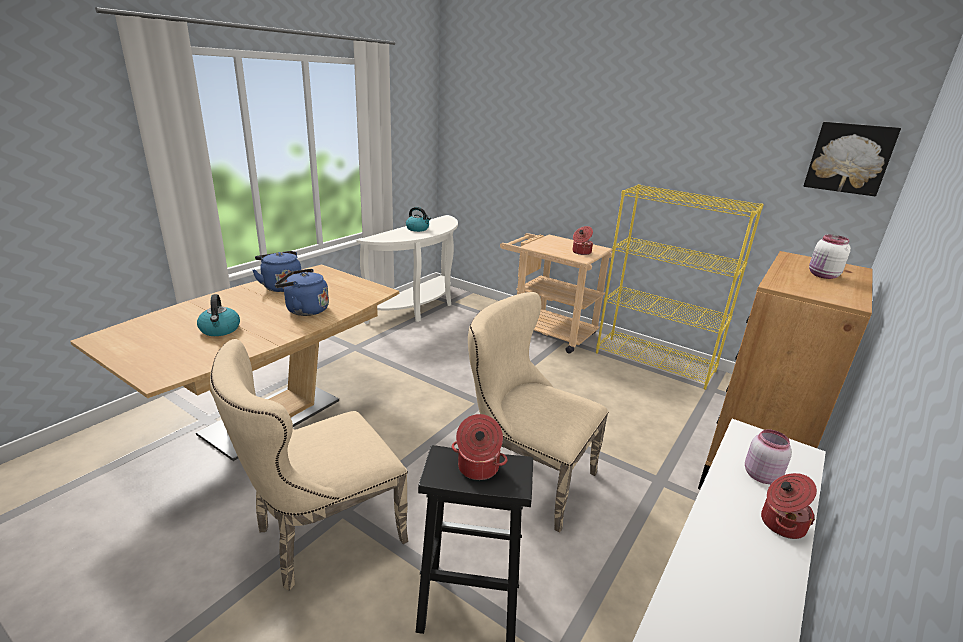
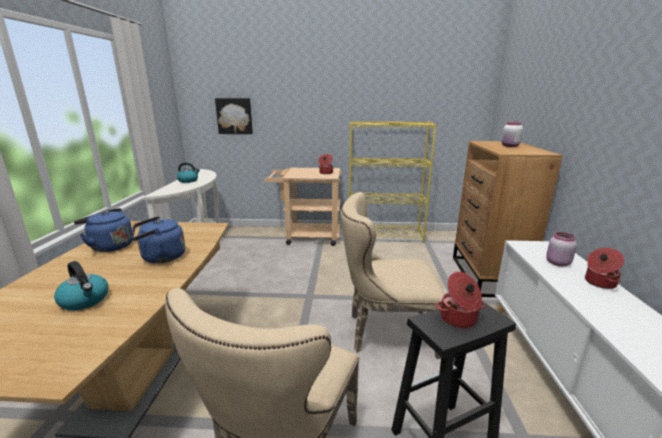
camera: 30 degrees left, 5 degrees down
(849, 158) = (468, 88): picture -> picture (234, 116)

